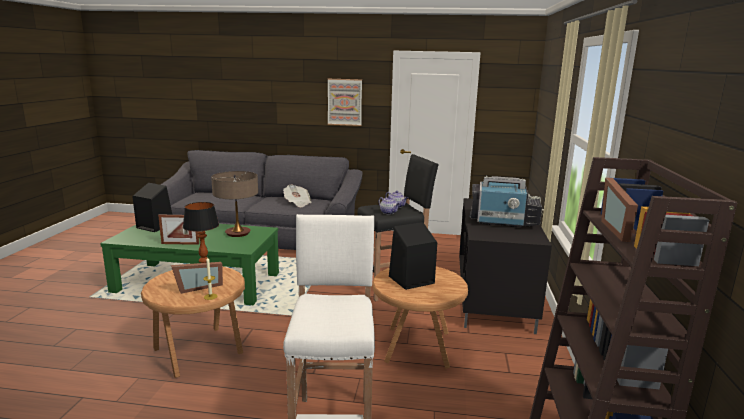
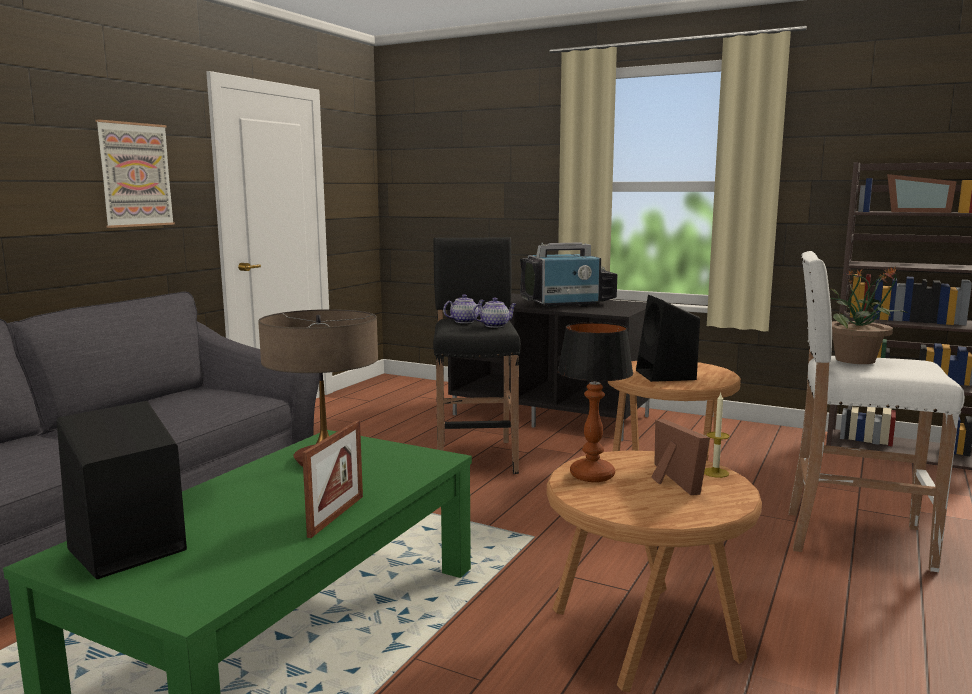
camera: 70 degrees left, 5 degrees down
(297, 203) = (187, 404): newspaper -> none
(347, 304) = (856, 360): none -> potted plant
(504, 222) = (568, 303): television -> television turned 45 degrees clockwise

